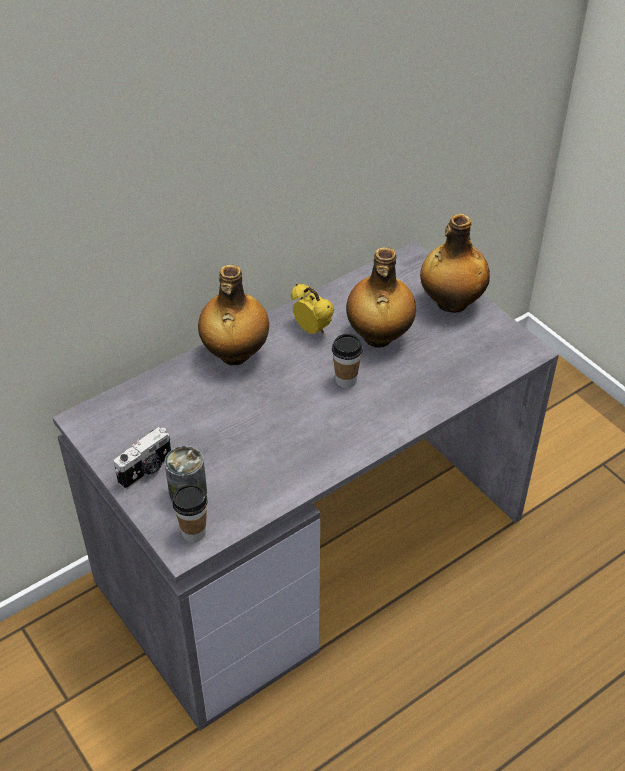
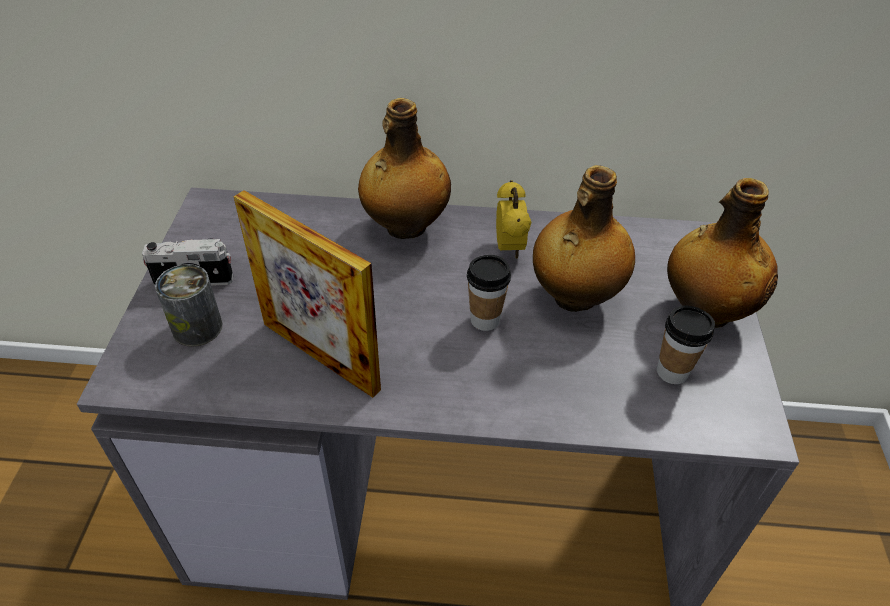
camera: 40 degrees right, 0 degrees up
(194, 532) = (149, 371): cup -> cup (672, 372)
(280, 458) = (320, 356): none -> picture frame

